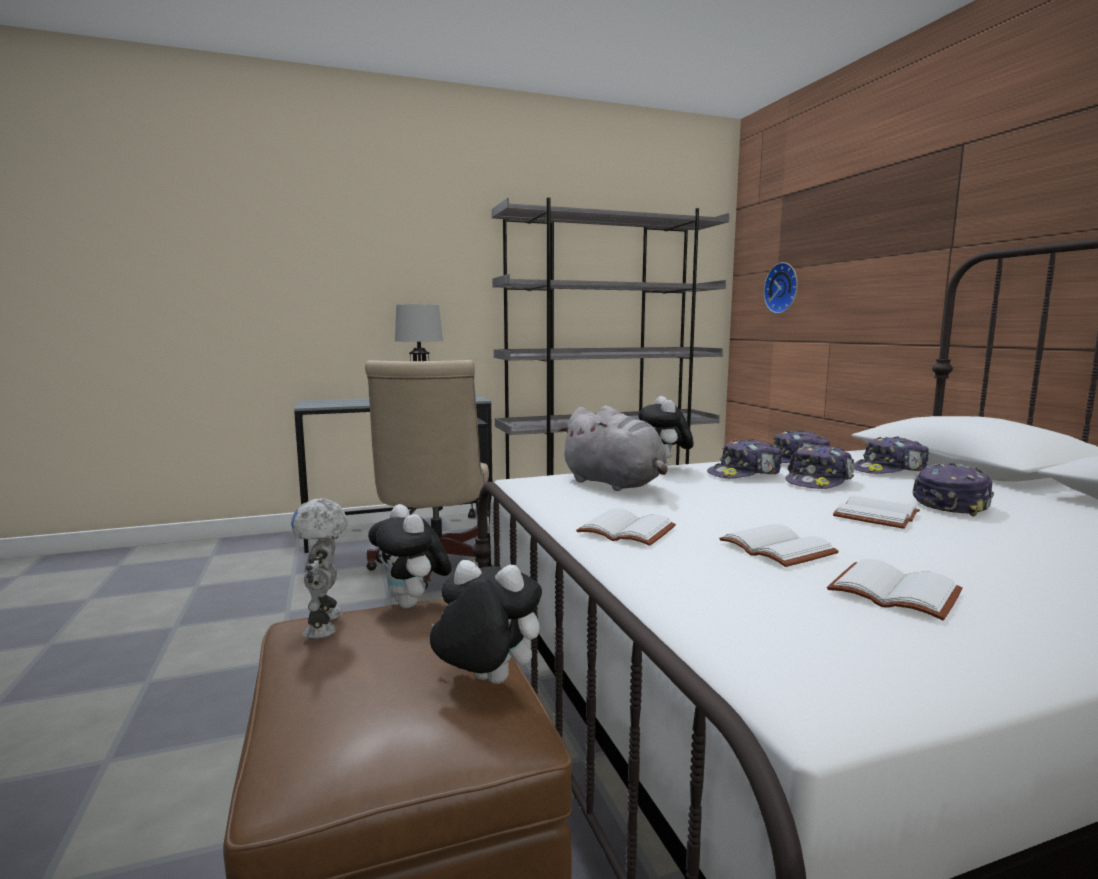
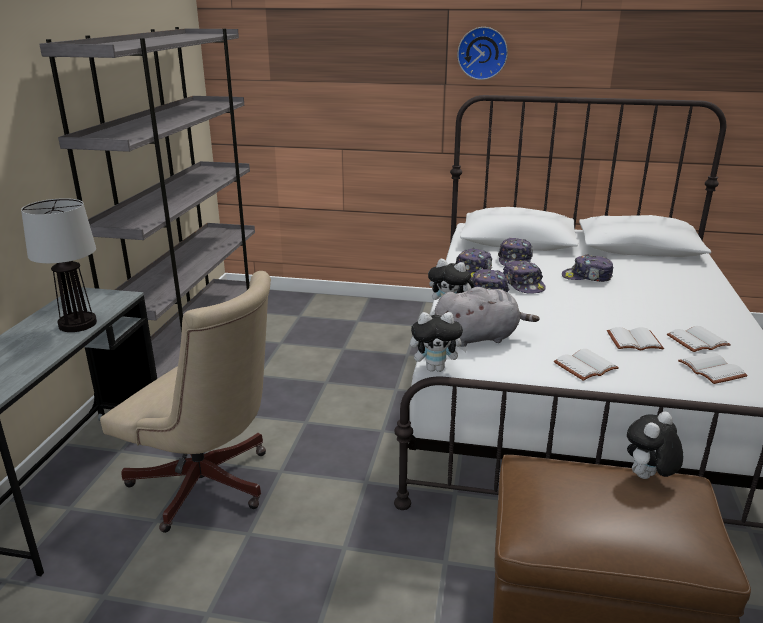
camera: 60 degrees left, 15 degrees up
(326, 624) = (554, 521): toy robot -> none
(413, 604) = (531, 480): plush toy -> plush toy (436, 368)
(783, 288) = (282, 99): wall clock -> wall clock (482, 53)
(878, 516) = (597, 300): white book -> white book (713, 370)
(950, 504) = (587, 277): cap -> cap turned 60 degrees counterclockwise

